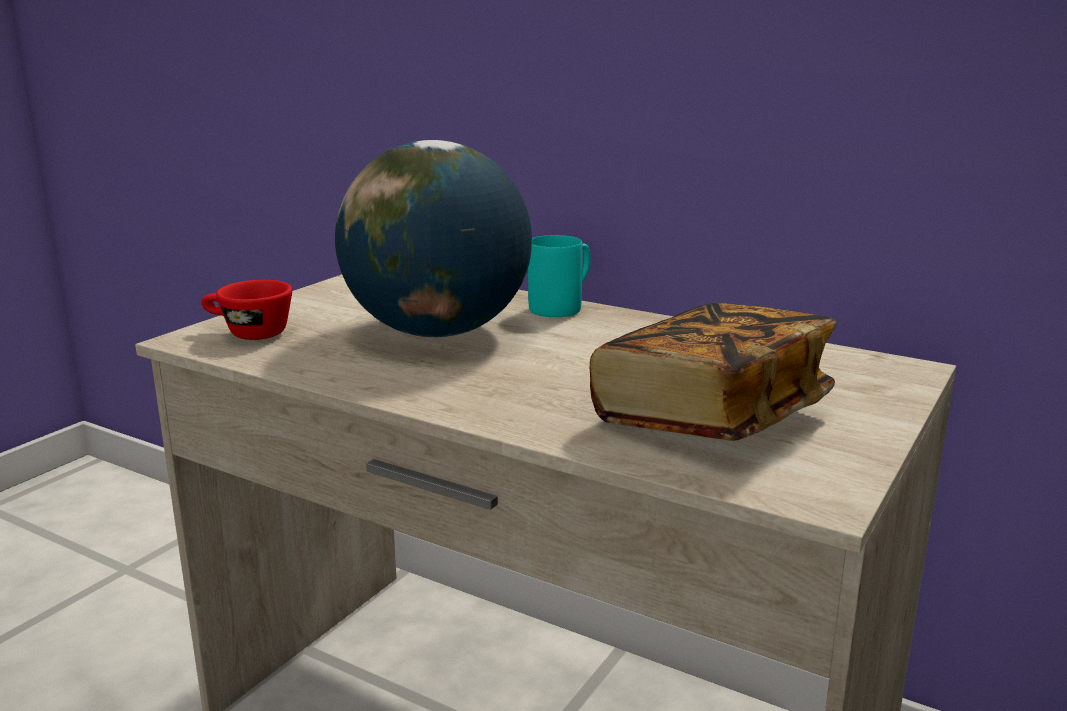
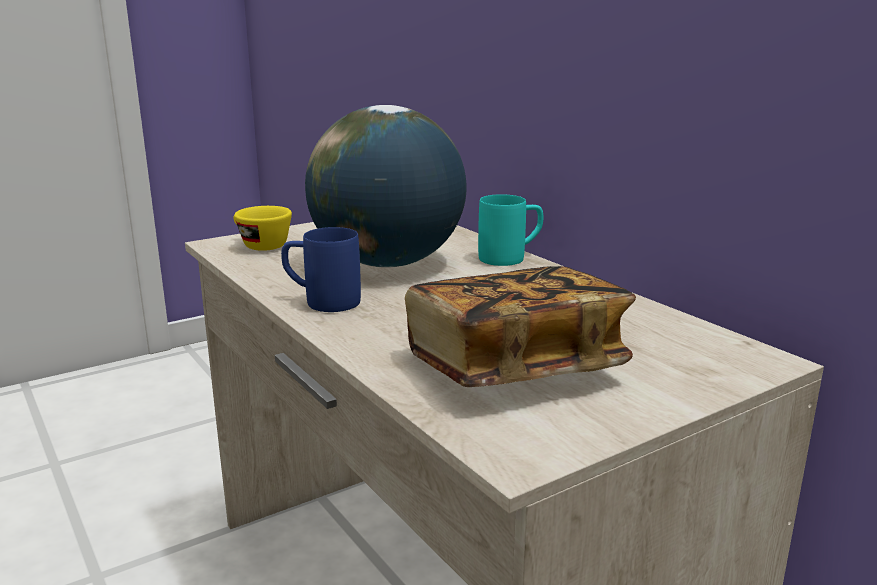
camera: 25 degrees right, 0 degrees up
(248, 333) = (259, 245): red cup -> yellow cup
(420, 386) = (321, 301): none -> blue mug

